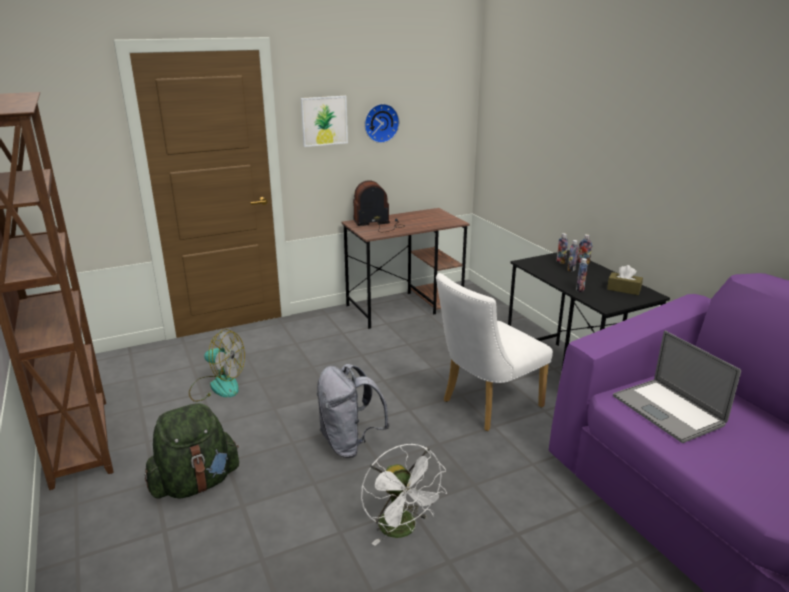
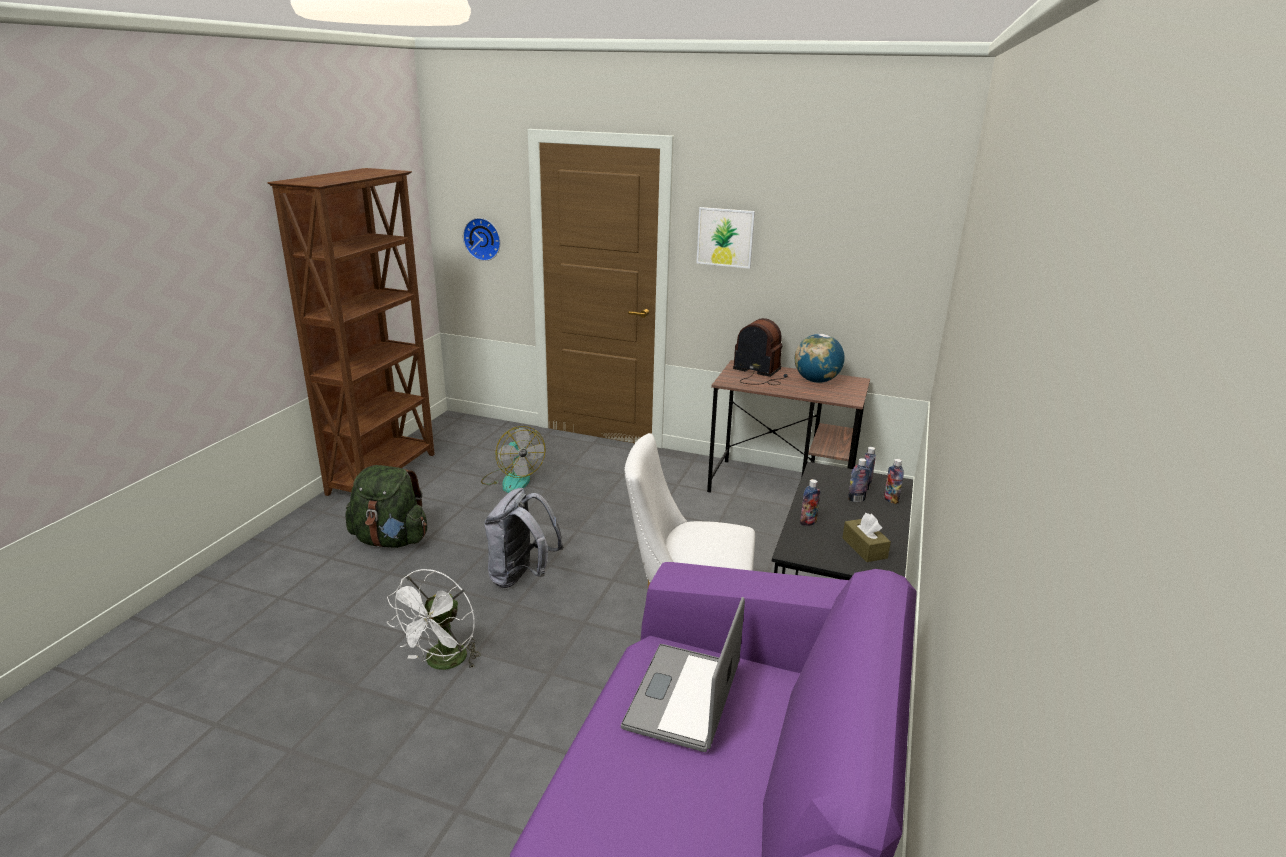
camera: 45 degrees right, 0 degrees up
(380, 123) = (798, 251): wall clock -> wall clock (483, 238)
(417, 217) = (816, 381): none -> globe

